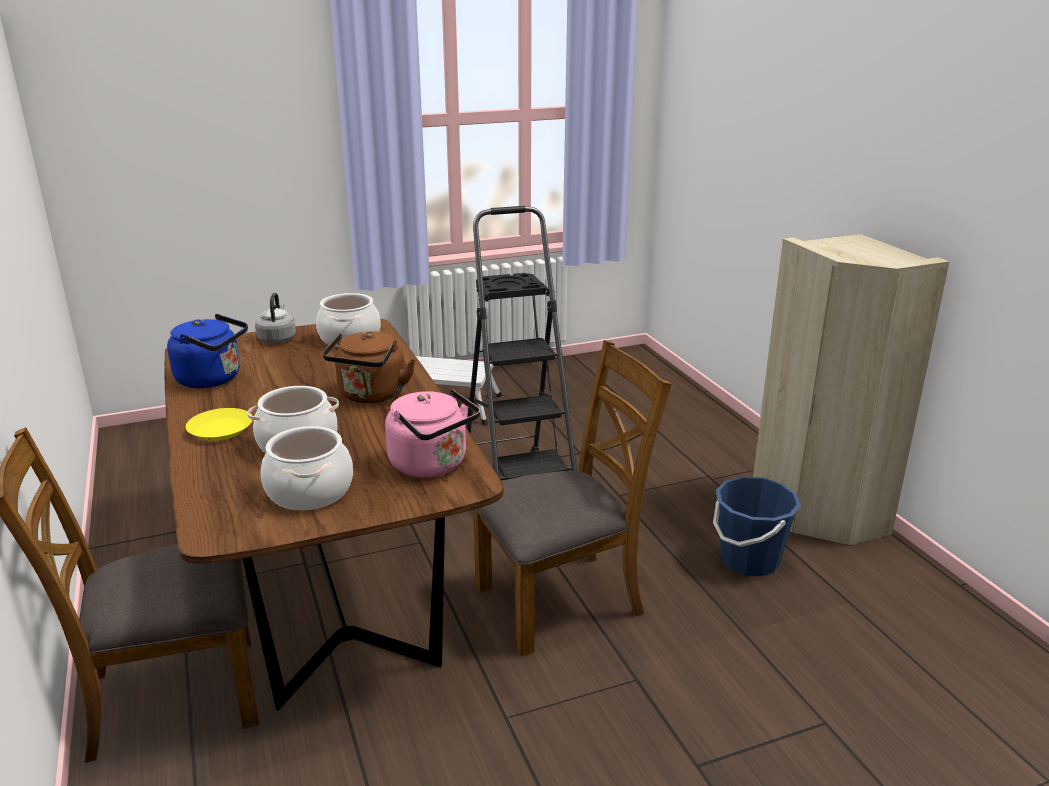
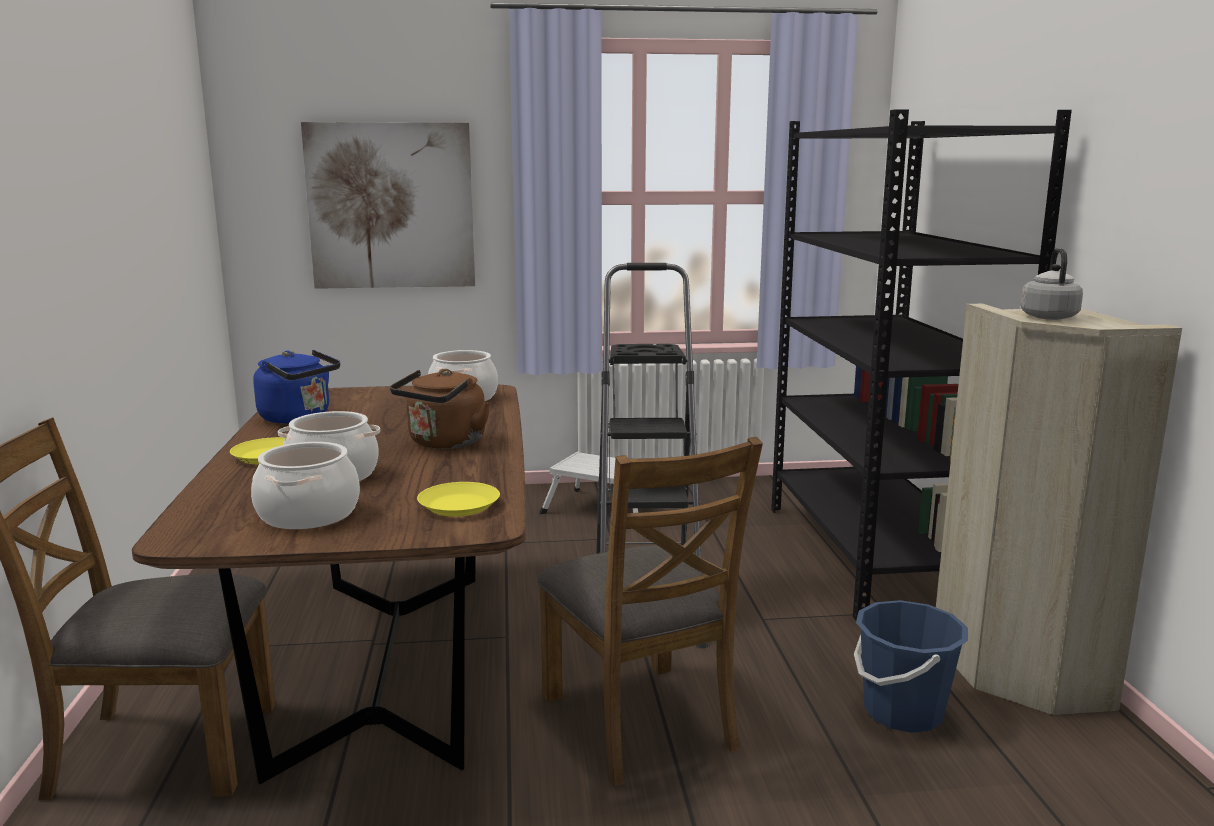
camera: 15 degrees right, 10 degrees down
(218, 139) = (391, 206): none -> picture
(277, 338) = (391, 393): grey kettle -> grey kettle (1048, 316)
(432, 465) = (459, 506): pink kettle -> yellow plate
(561, 600) = (640, 720): brown chair -> brown chair turned 75 degrees clockwise
(683, 424) = (875, 555): none -> black bookcase

